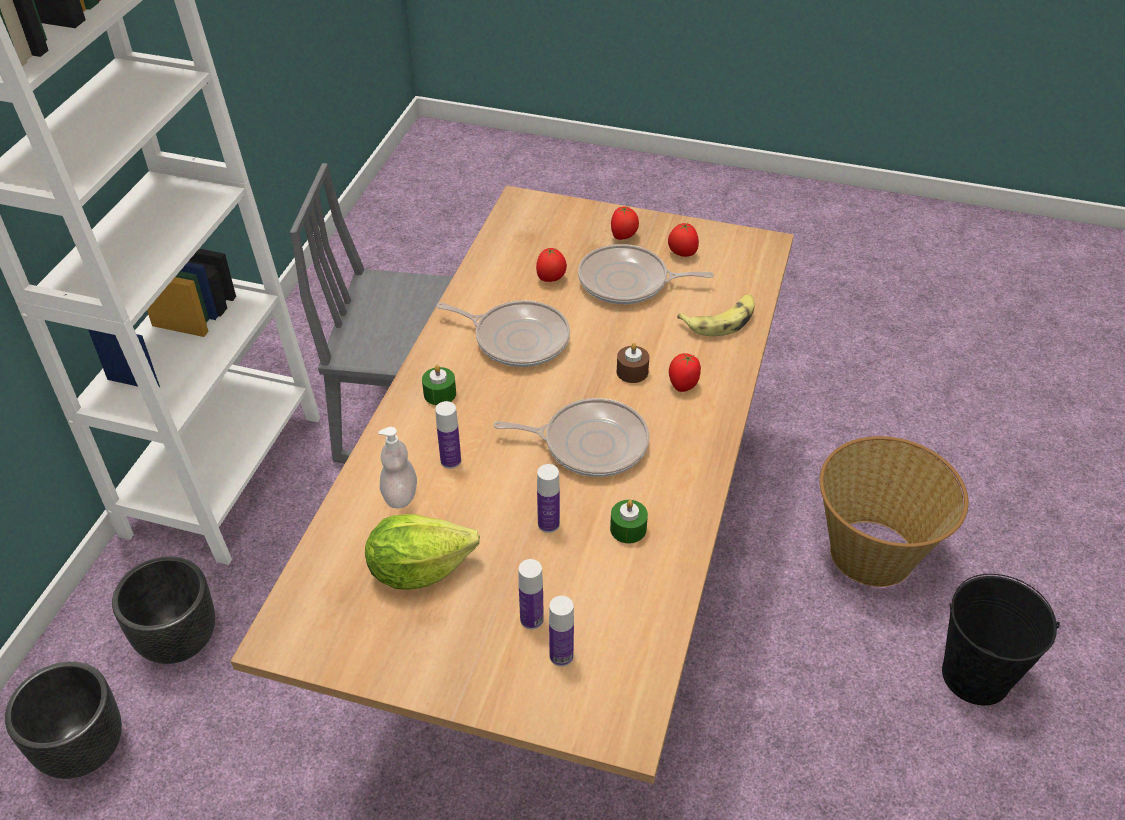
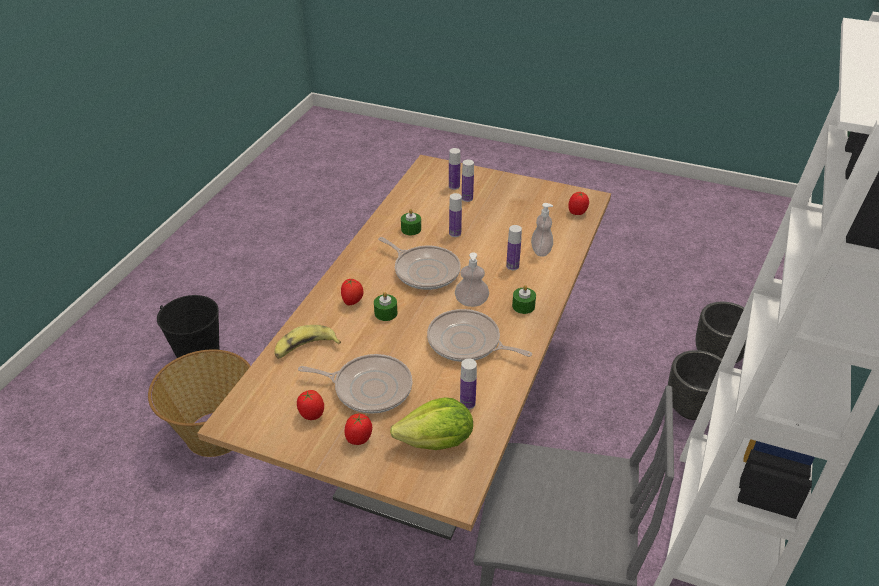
camera: 175 degrees left, 5 degrees down
(418, 569) = (525, 219): lettuce -> lettuce (437, 442)
(514, 273) = (467, 403): none -> bottle
(514, 395) = (471, 302): none -> soap dispenser
(551, 279) = (435, 395): tomato -> tomato (577, 212)
(590, 443) = (424, 270): frying pan -> frying pan turned 150 degrees counterclockwise
(632, 372) = (386, 313): brown candle -> green candle

